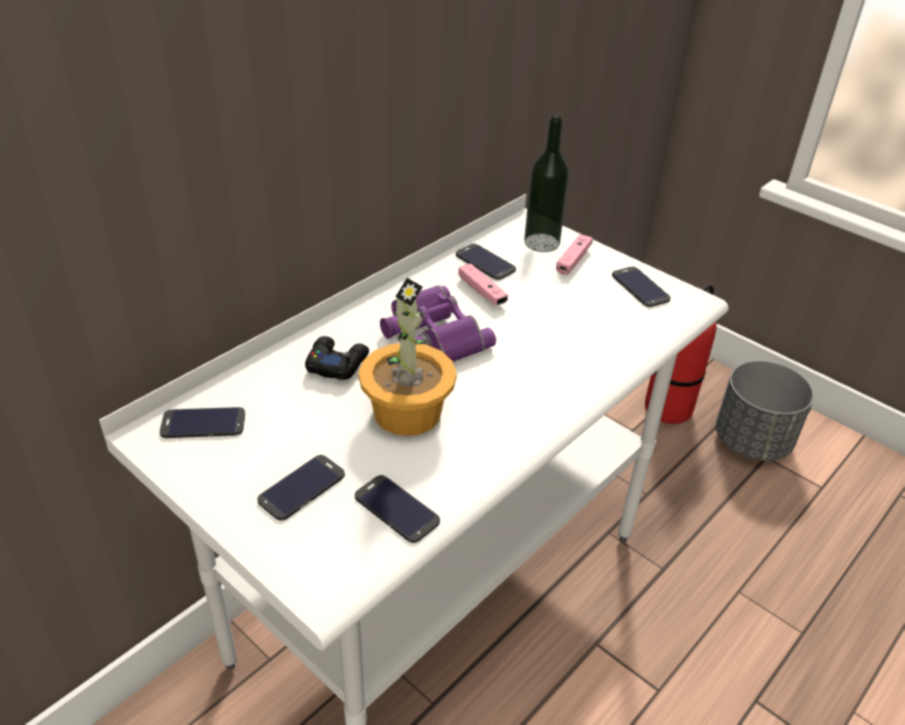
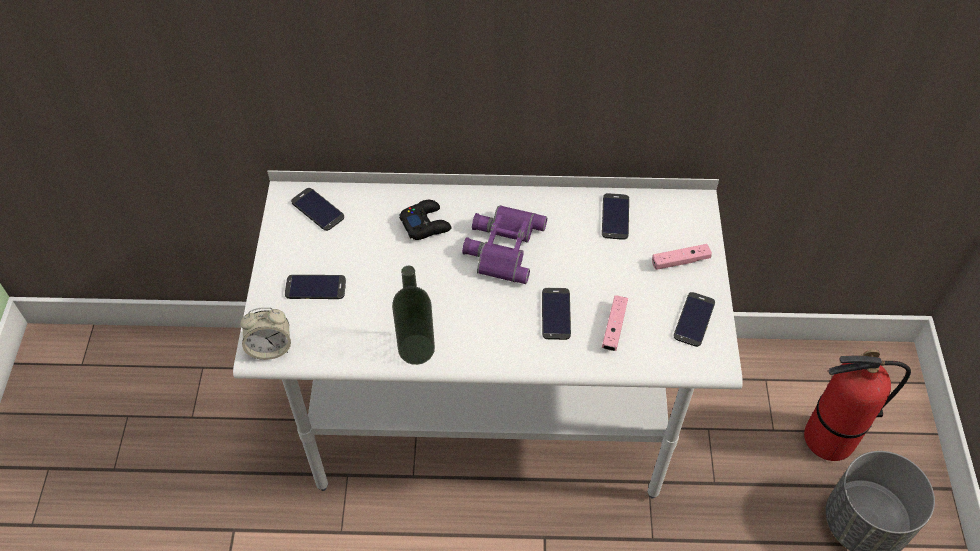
camera: 50 degrees right, 15 degrees up
(333, 578) = (270, 348): none -> alarm clock
(396, 509) = (341, 338): phone -> phone (556, 314)
(408, 411) = (421, 287): potted plant -> none
(482, 291) = (579, 238): pink game controller -> pink game controller (614, 327)
(541, 243) = (680, 229): bottle -> bottle (416, 349)

